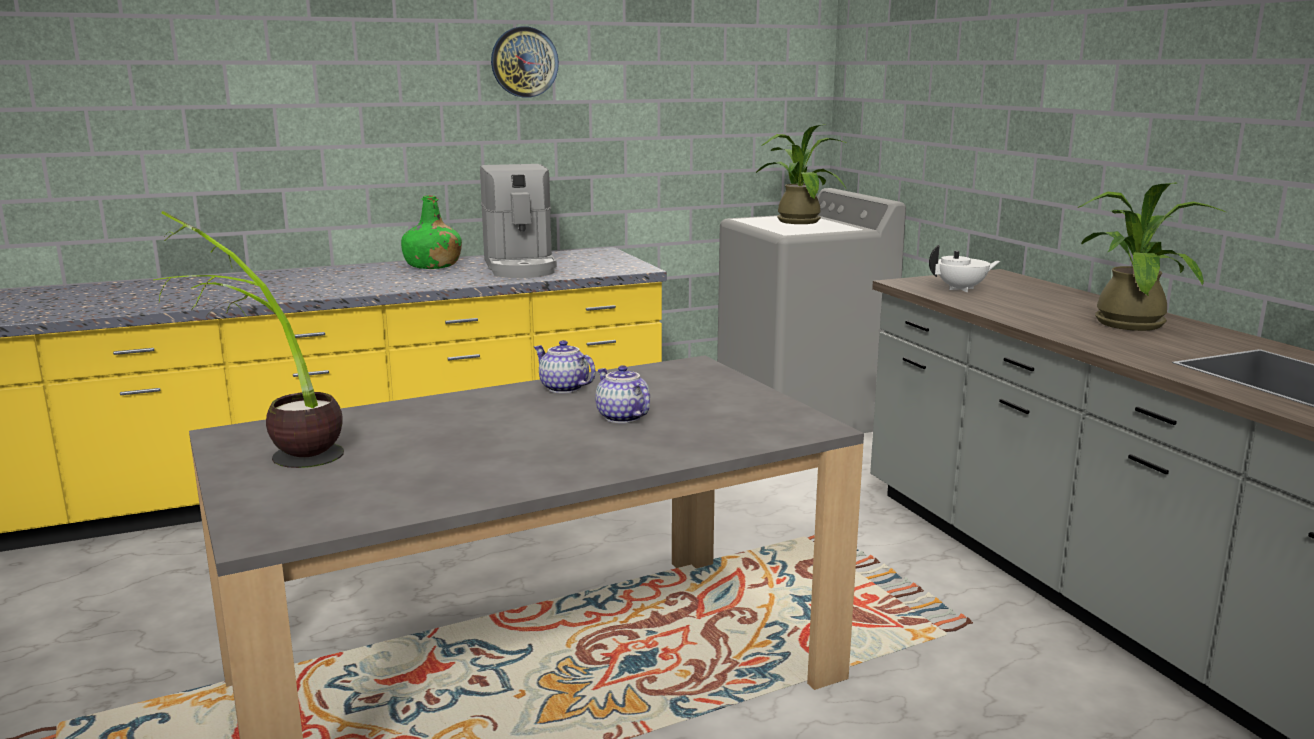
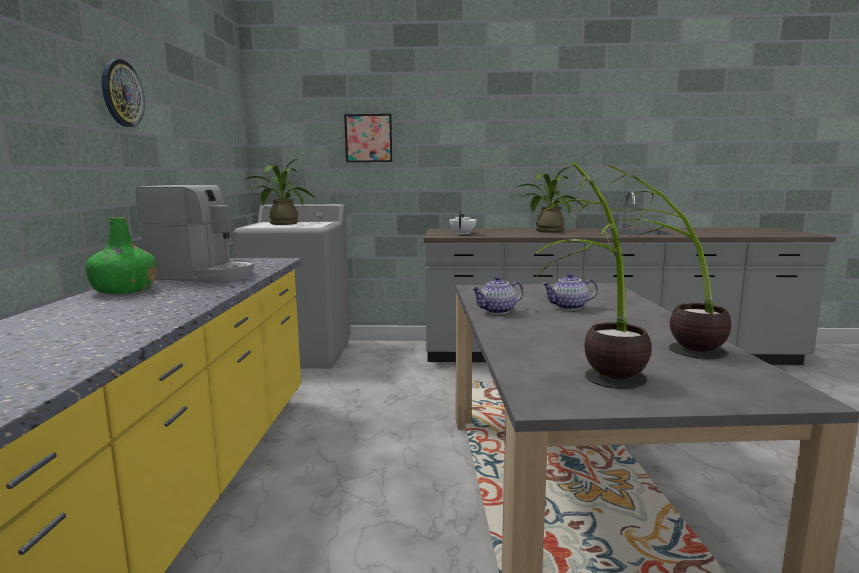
camera: 65 degrees left, 5 degrees down
(454, 472) = (664, 344): none -> potted plant
(948, 92) = (368, 138): none -> picture

